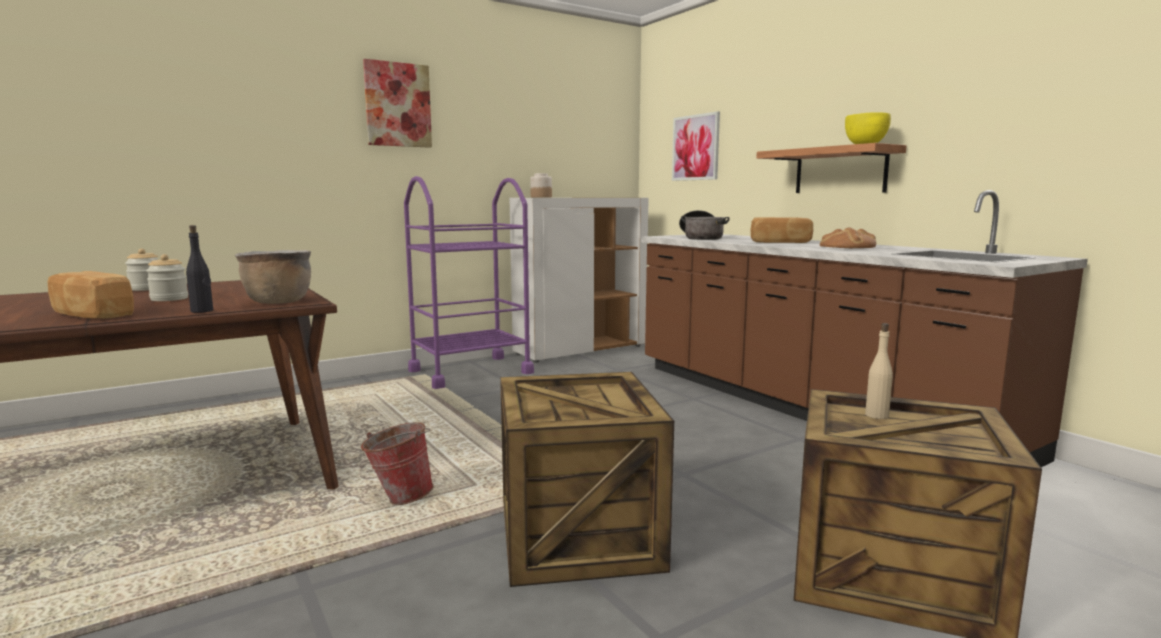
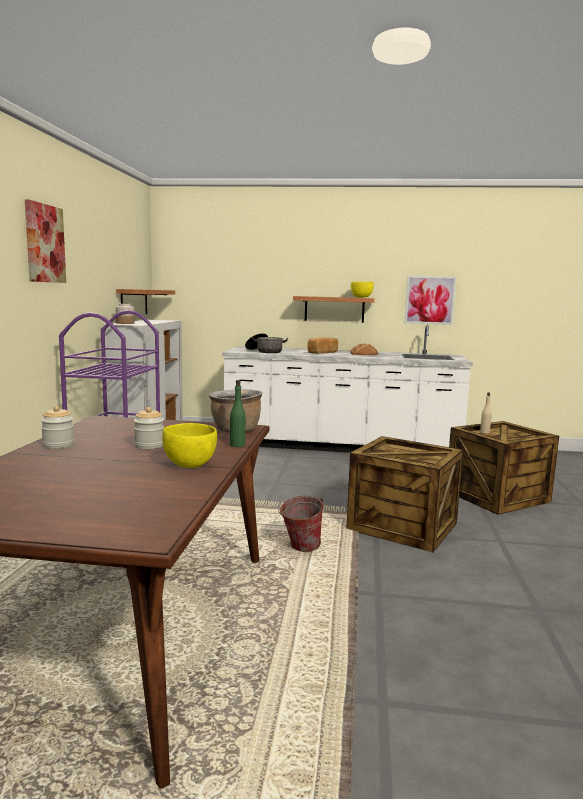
camera: 50 degrees left, 0 degrees up
(90, 315) = (189, 464): bread -> yellow bowl
(202, 311) = (237, 445): black bottle -> green bottle
(589, 174) = (134, 302): none -> shelf
(695, 147) = (216, 285): picture -> picture (429, 300)
(805, 406) = (341, 446): brown counter -> white counter

